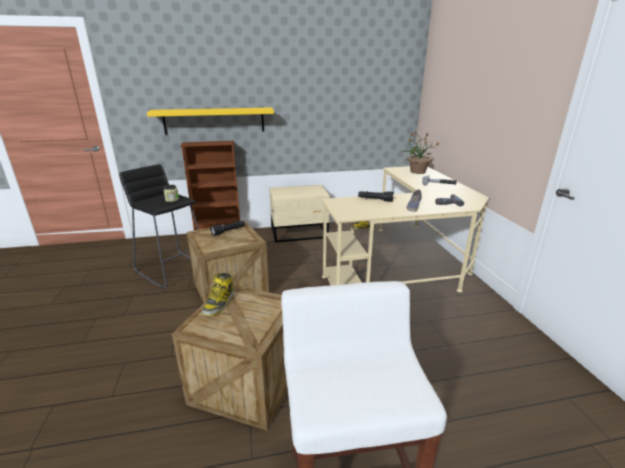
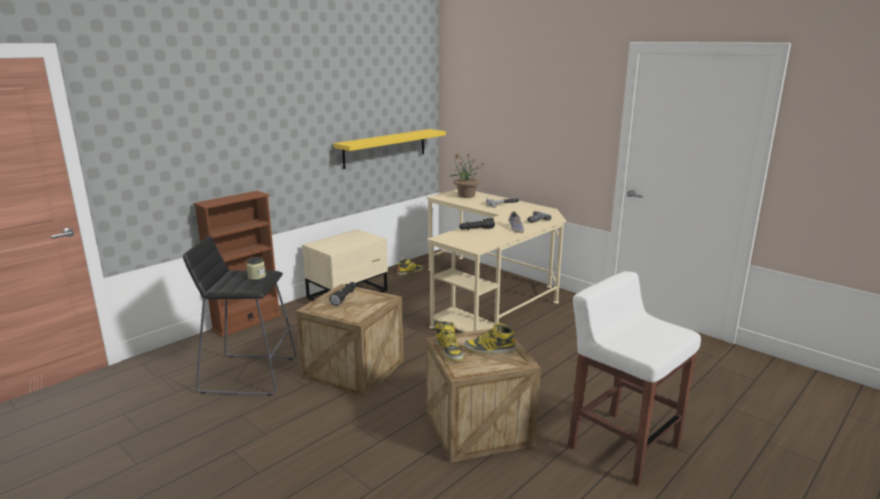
camera: 35 degrees left, 5 degrees down
(214, 120) = (232, 168): yellow shelf -> yellow shelf (385, 148)
(249, 315) = (489, 349): none -> boot

